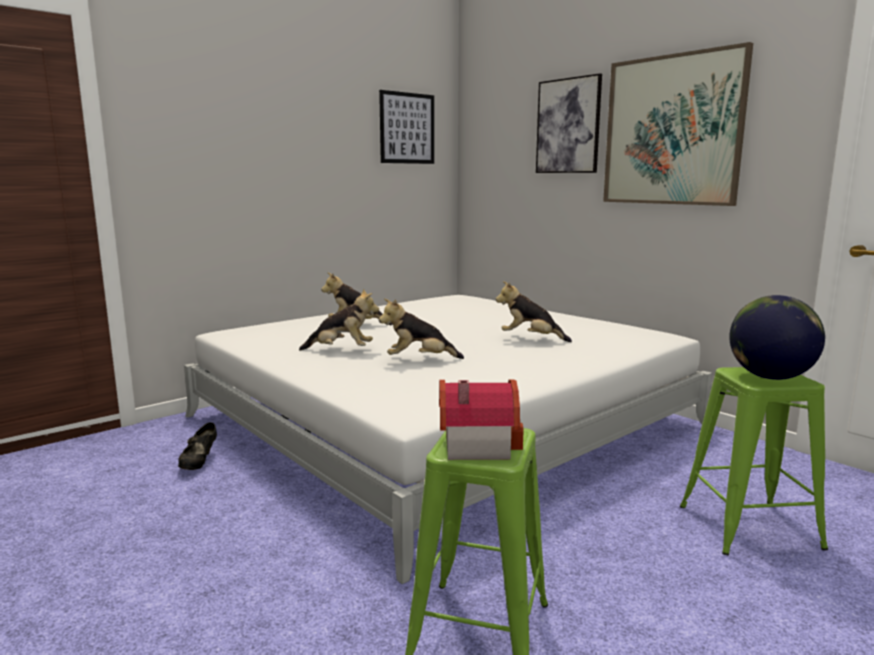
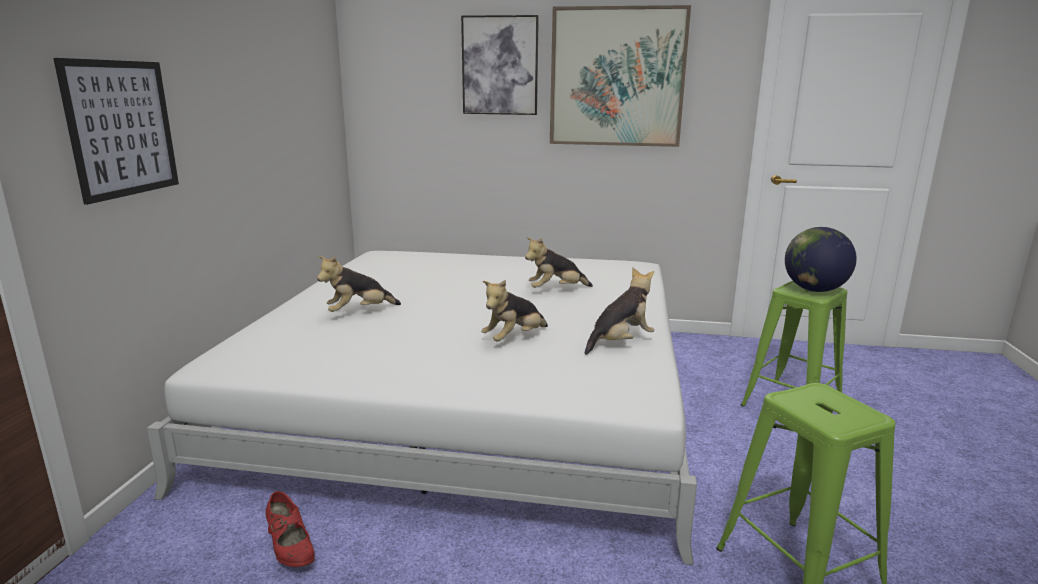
camera: 40 degrees left, 5 degrees up
(199, 463) = (290, 549): black shoe -> red shoe
(341, 350) = (416, 349): plush toy -> plush toy (620, 342)
(407, 128) = (305, 59): picture -> picture (122, 128)
(474, 444) = (829, 411): toy house -> none

